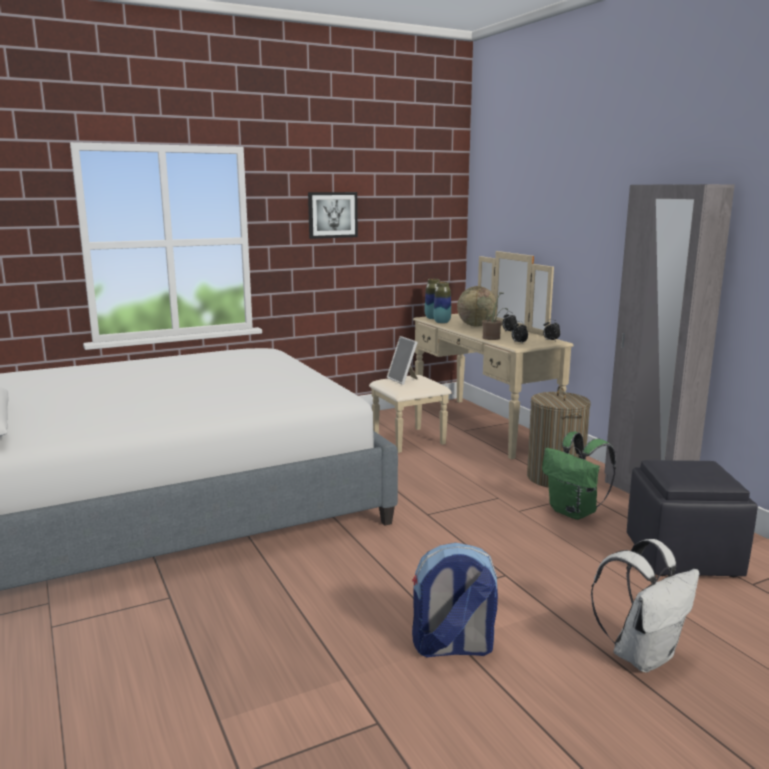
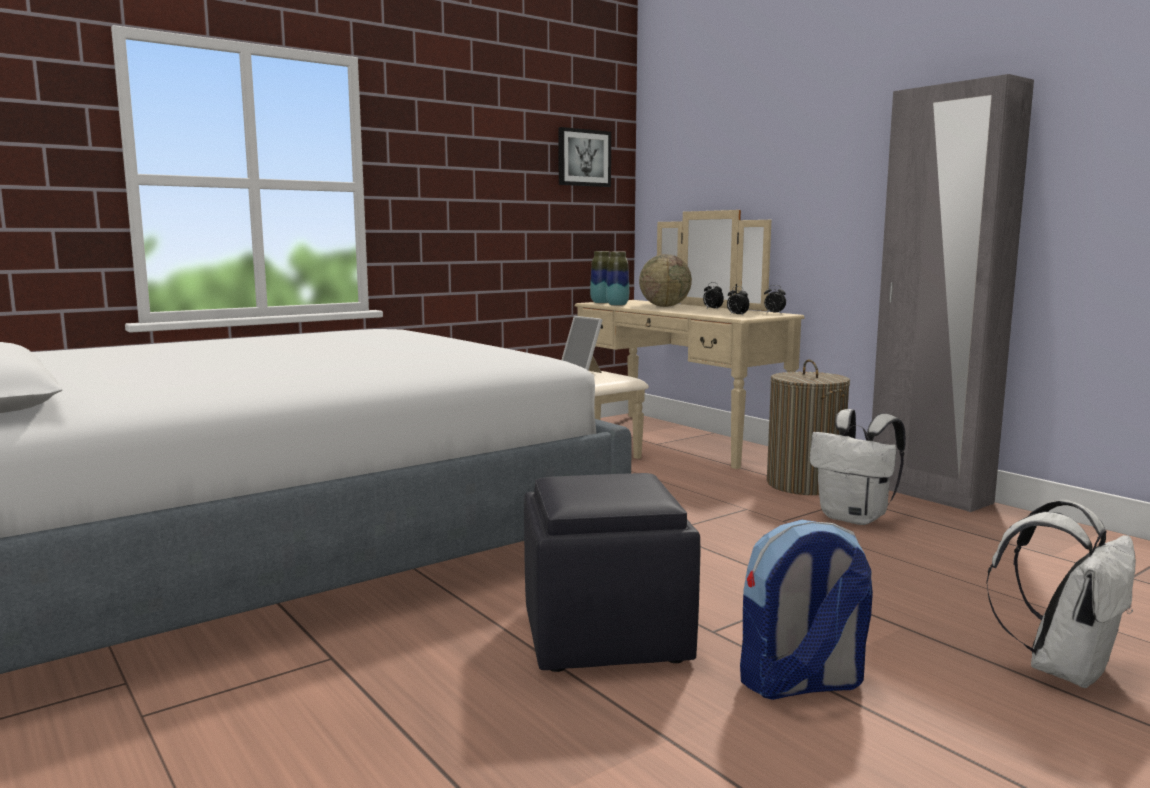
camera: 10 degrees left, 5 degrees down
(332, 215) = (472, 160): picture -> picture (583, 158)
(493, 337) = (698, 313): potted plant -> none
(574, 512) = (855, 518): green backpack -> white backpack
(681, 555) = (1021, 554): black ottoman -> black ottoman (603, 634)

